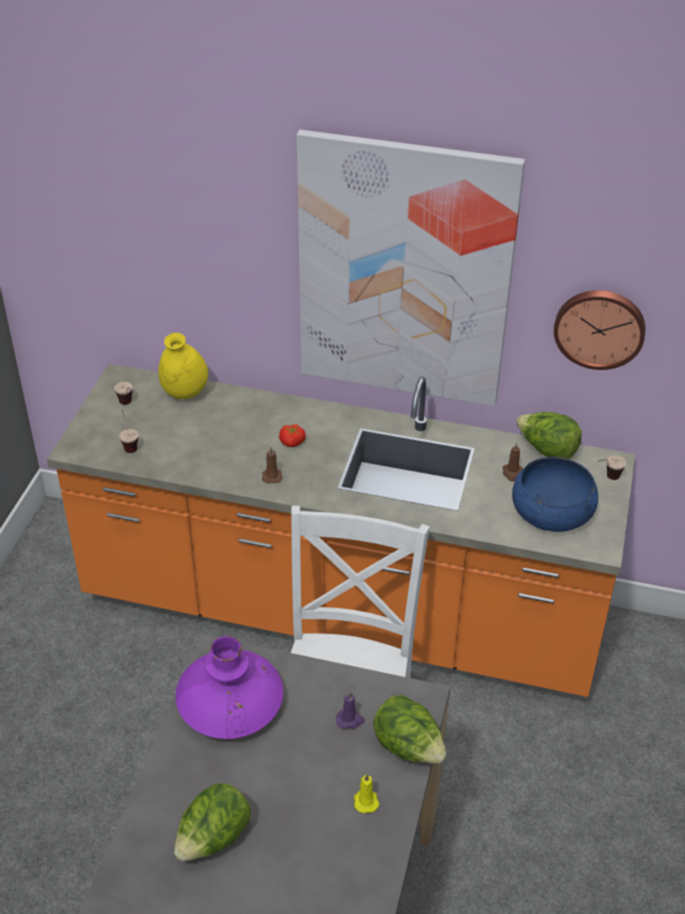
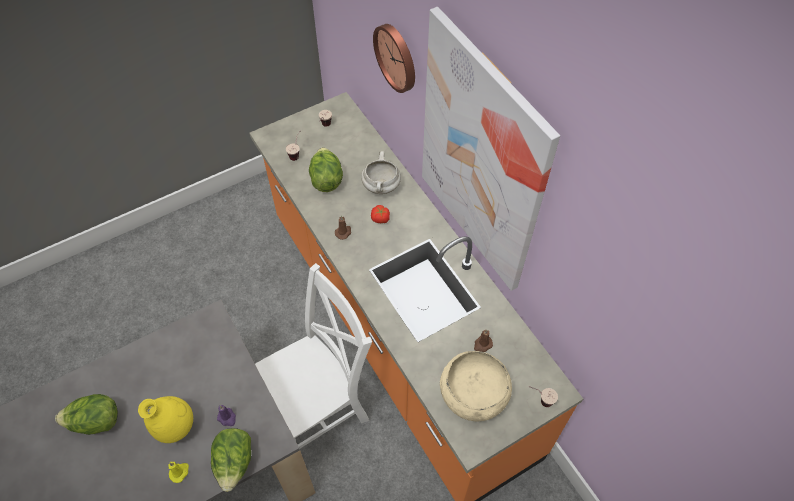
camera: 45 degrees right, 15 degrees up
(184, 393) = (361, 141): yellow vase -> yellow vase (175, 427)
(230, 705) = (185, 354): purple vase -> none
(258, 417) = (381, 186): none -> white cooking pot
(547, 451) = (525, 347): lettuce -> lettuce (326, 179)
(552, 511) = (474, 392): blue bowl -> beige bowl
(599, 327) = (584, 299): wall clock -> wall clock (397, 57)

